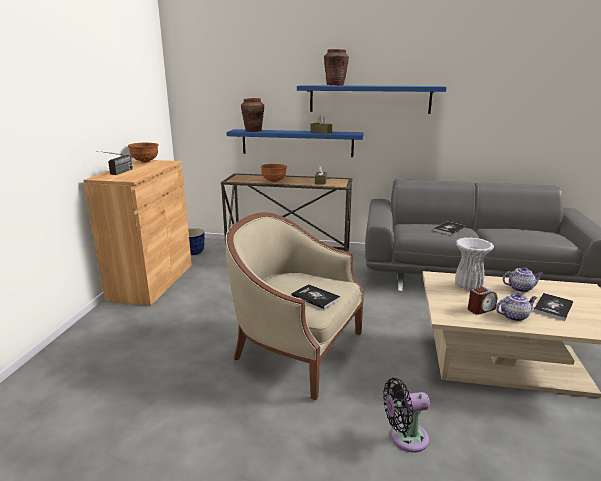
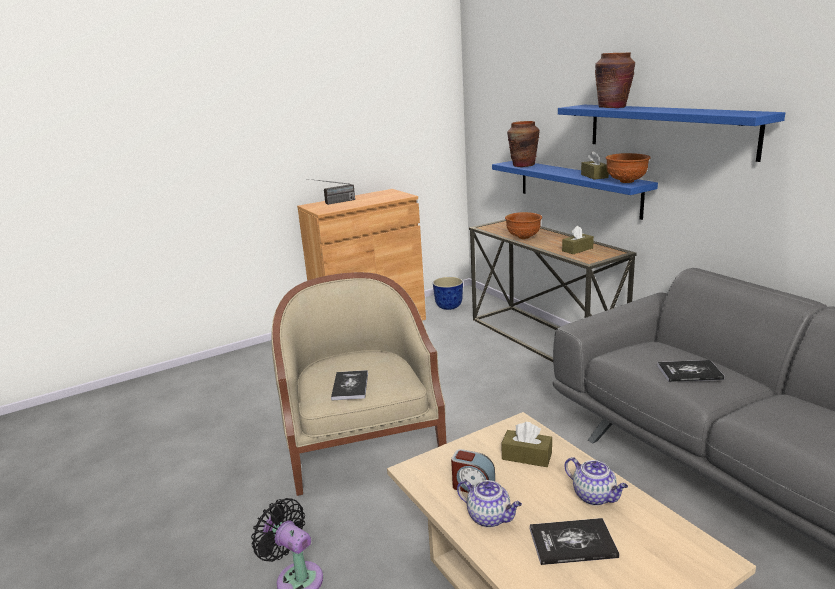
camera: 50 degrees right, 0 degrees up
(145, 161) = (387, 192): brown bowl -> brown bowl (626, 182)
(468, 287) = (526, 456): white vase -> brown tissue box

